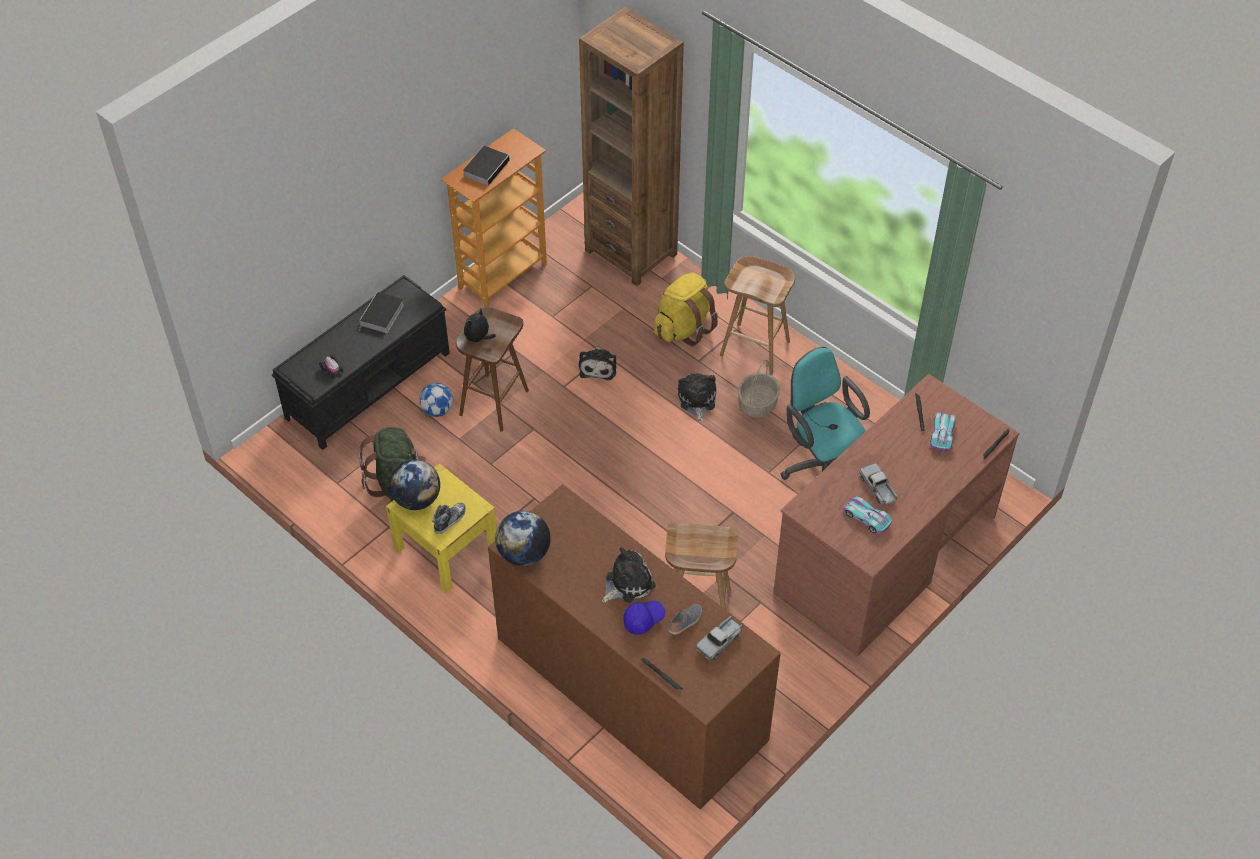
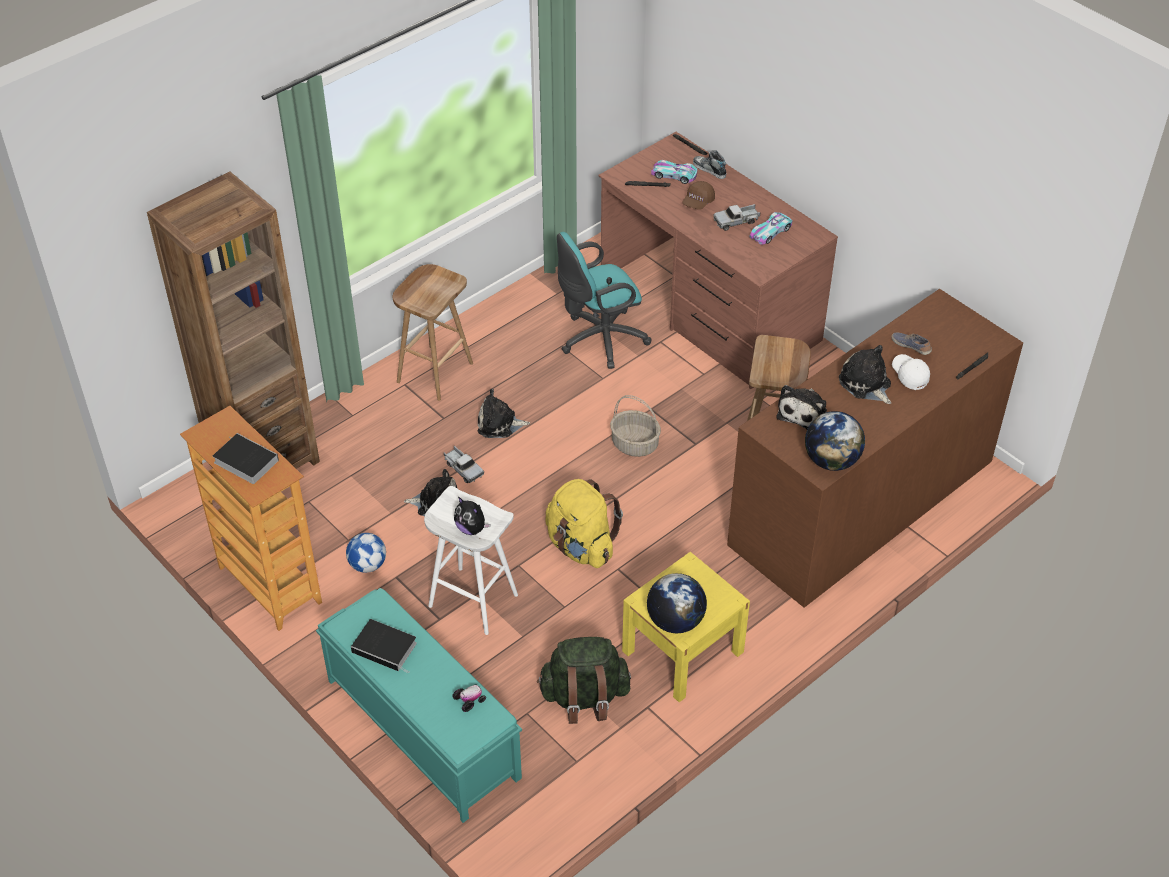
camera: 85 degrees left, 5 degrees down
(369, 384) = (421, 728): black bench -> turquoise bench
(437, 410) = (475, 656): football -> football (367, 565)
(450, 520) = (706, 591): shoe -> shoe (709, 170)
(494, 402) = (471, 600): brown stool -> white stool
(584, 532) = (803, 412): none -> plush toy
(643, 619) = (909, 375): blue cap -> white cap
(684, 328) = (393, 426): yellow backpack -> yellow backpack (581, 546)
(719, 641) = (931, 326): toy truck -> toy truck (463, 469)
(757, 404) = (513, 378): basket -> basket (635, 444)
(902, 455) = (698, 202): none -> brown cap

